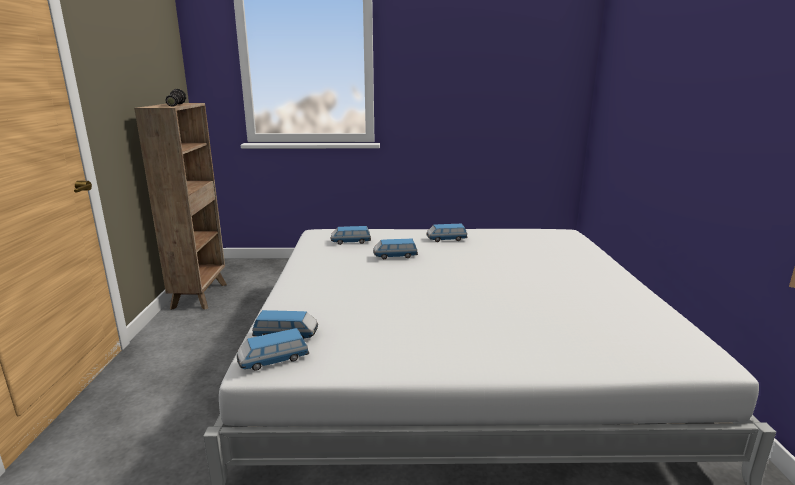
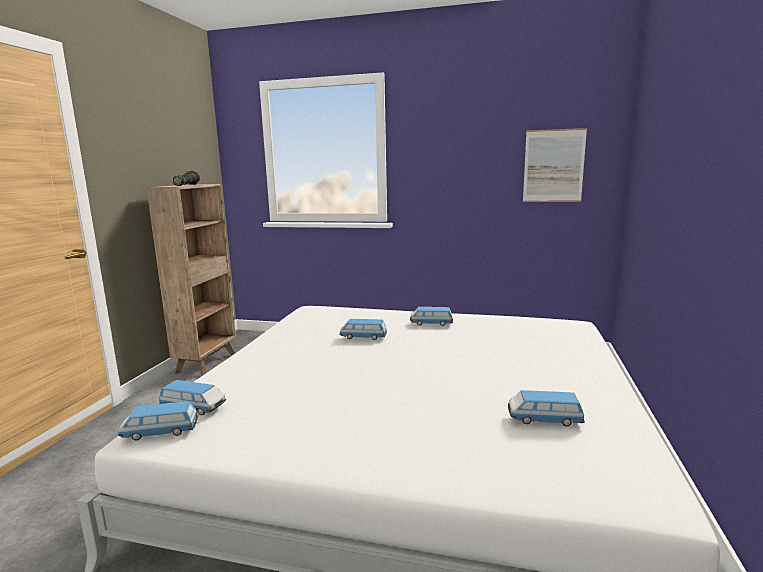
camera: 15 degrees right, 5 degrees down
(350, 242) = (333, 320): toy car -> toy car (544, 419)
(532, 89) = (553, 166): none -> picture

